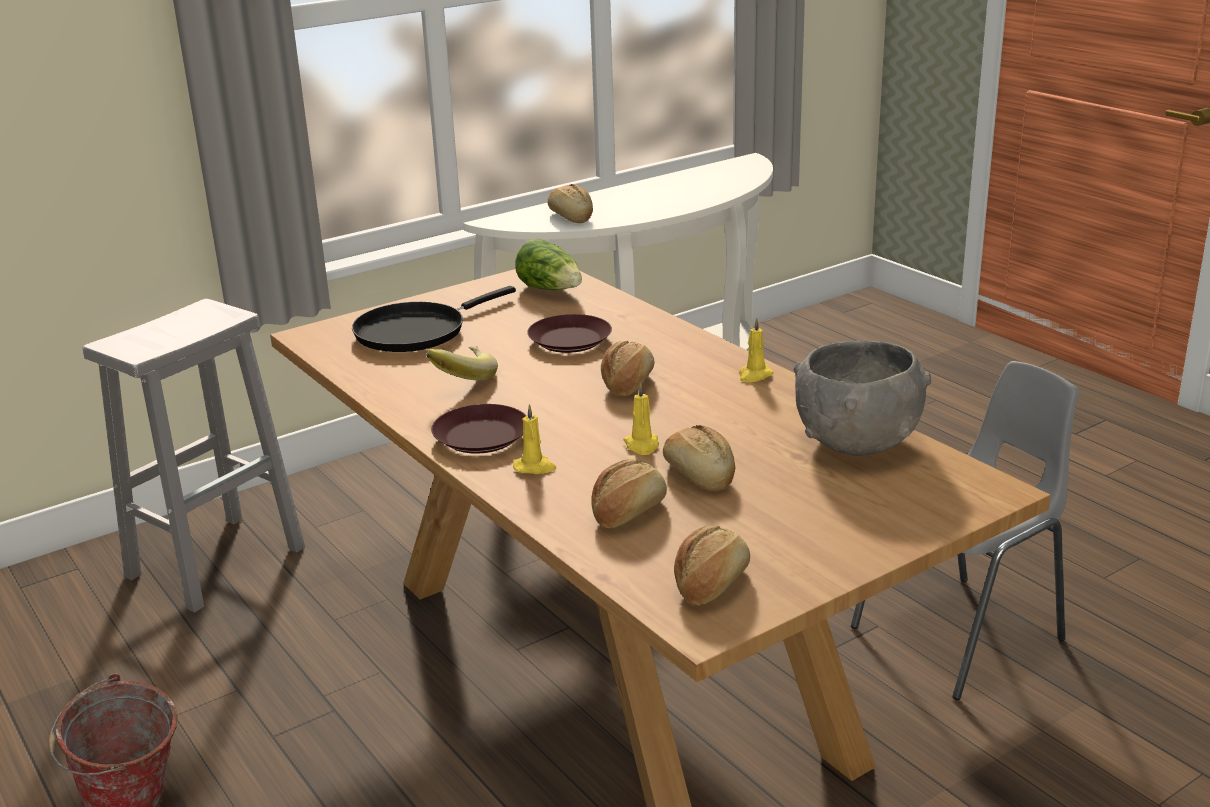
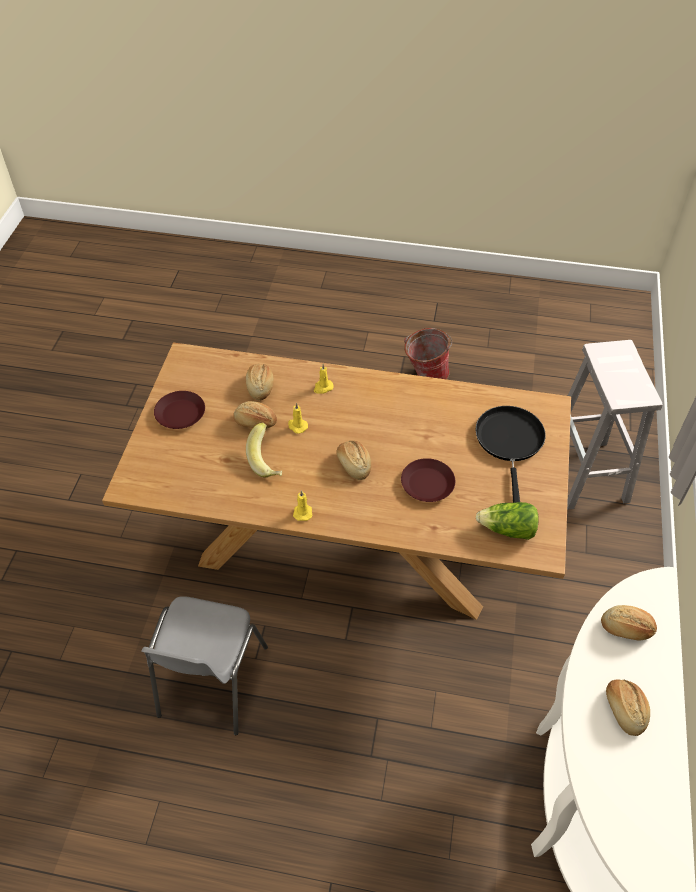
camera: 135 degrees right, 25 degrees up
(462, 379) = (431, 420): banana -> banana (268, 461)
(481, 437) = (366, 390): brown plate -> brown plate (180, 413)
(710, 583) = (197, 372): bread -> bread (625, 710)
(856, 442) = (208, 485): grey bowl -> none

